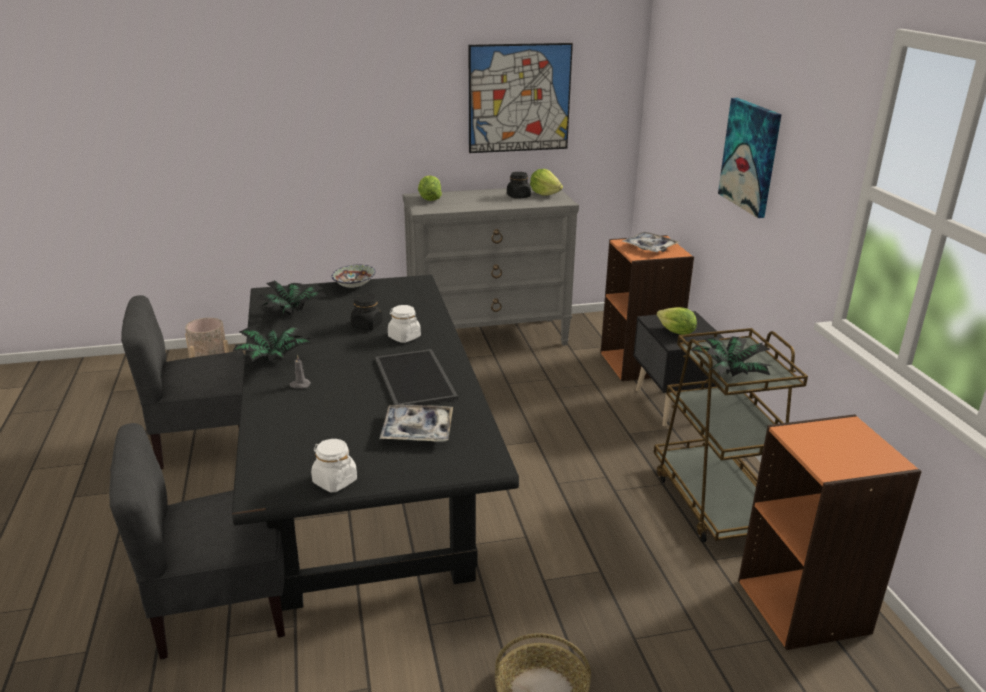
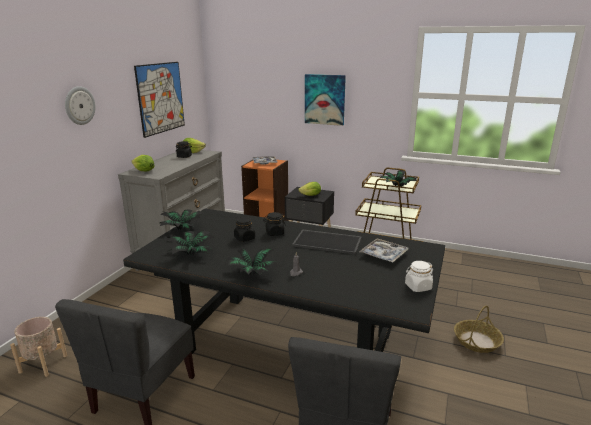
camera: 55 degrees left, 5 degrees down
(354, 286) = (183, 229): bowl -> potted plant
(357, 92) = (79, 105): none -> wall clock
(404, 337) = (274, 233): white jar -> black jar
(804, 606) = (459, 265): orange bookcase -> none

